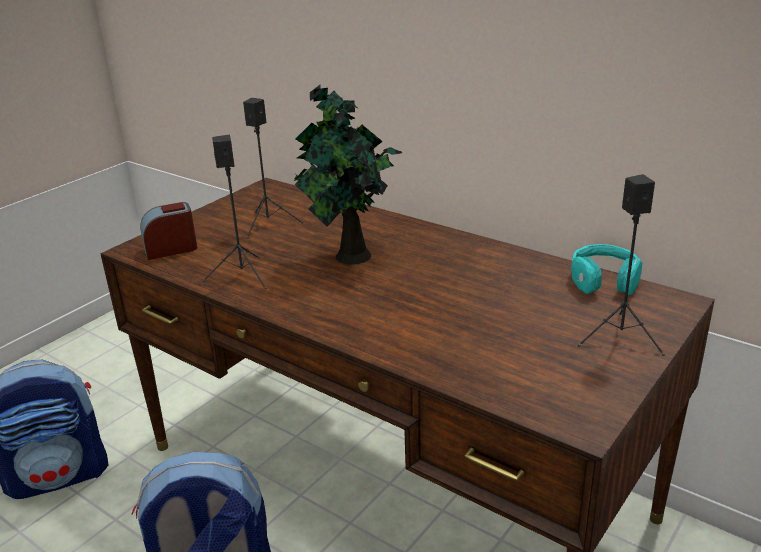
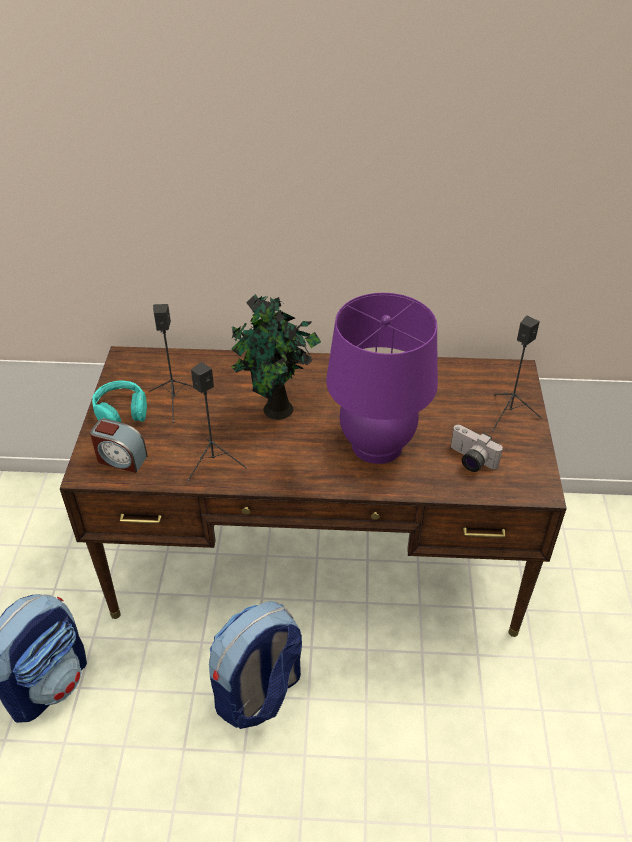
camera: 35 degrees left, 15 degrees up
(171, 249) = (121, 459): alarm clock -> alarm clock turned 105 degrees counterclockwise
(420, 314) = (377, 445): none -> purple table lamp
(517, 363) = (470, 460): none -> camera
(604, 280) = (463, 368): turquoise headphones -> turquoise headphones (121, 412)

